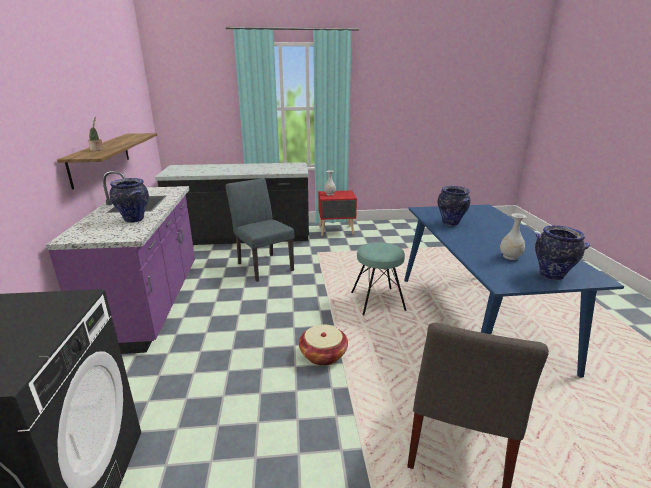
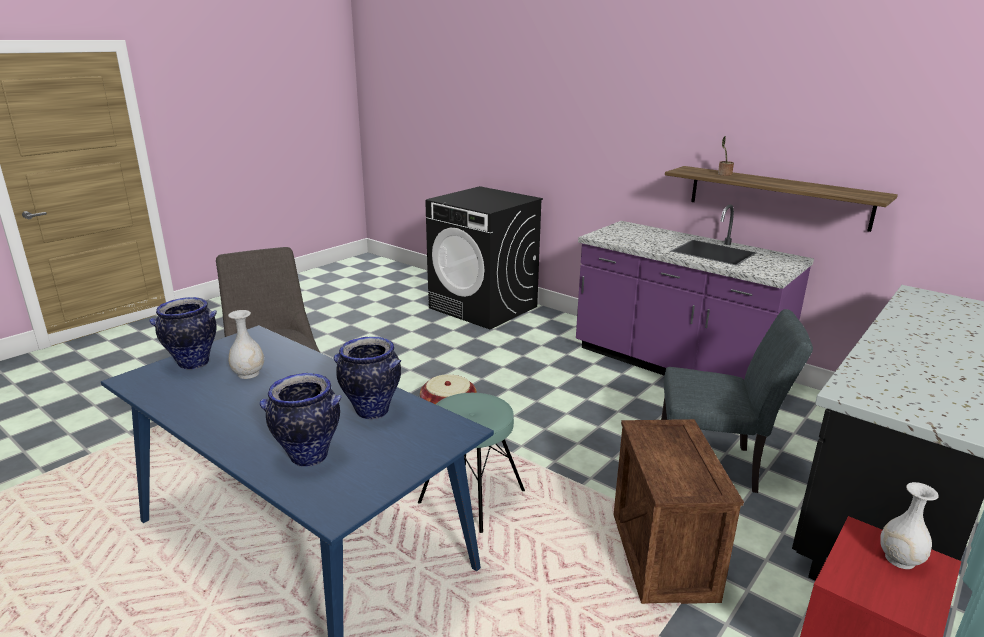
camera: 135 degrees right, 0 degrees up
(134, 220) = (645, 242): vase -> vase (308, 457)
(337, 258) = (664, 556): none -> crate

